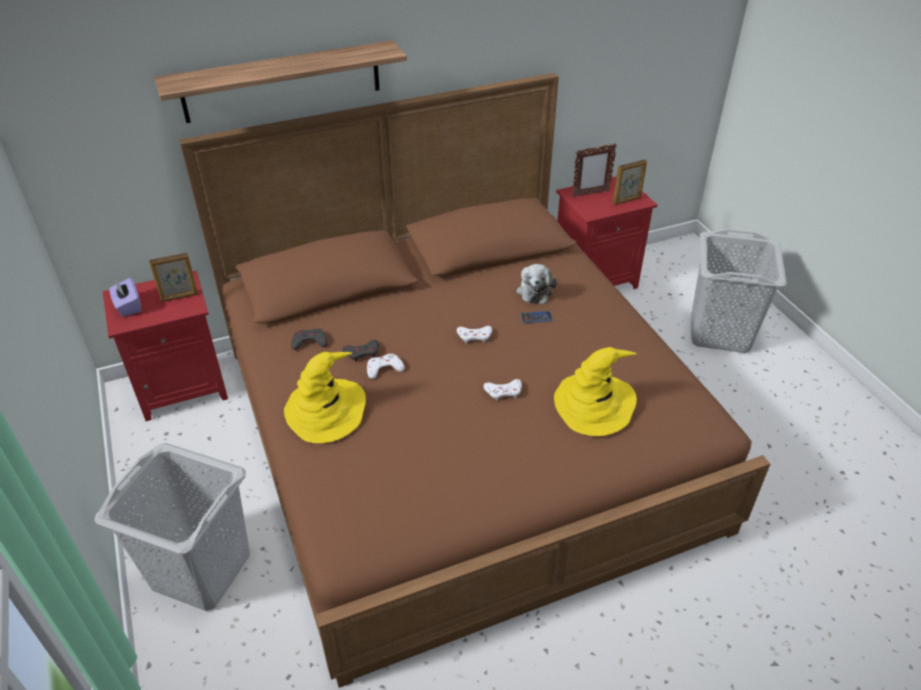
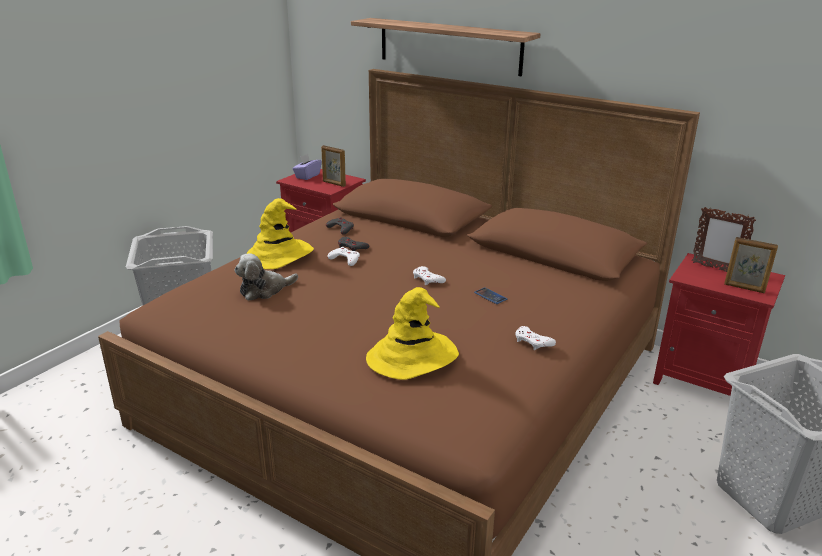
camera: 55 degrees right, 15 degrees down
(503, 392) = (376, 311): white game controller -> white game controller (533, 342)
(534, 290) = (525, 285): plush toy -> plush toy (264, 290)

